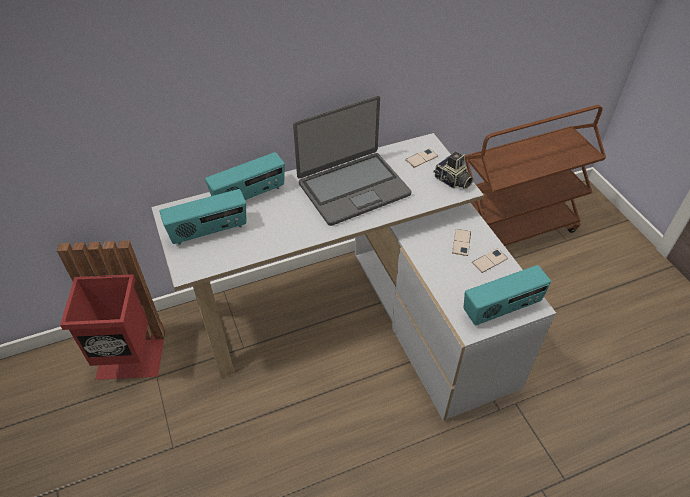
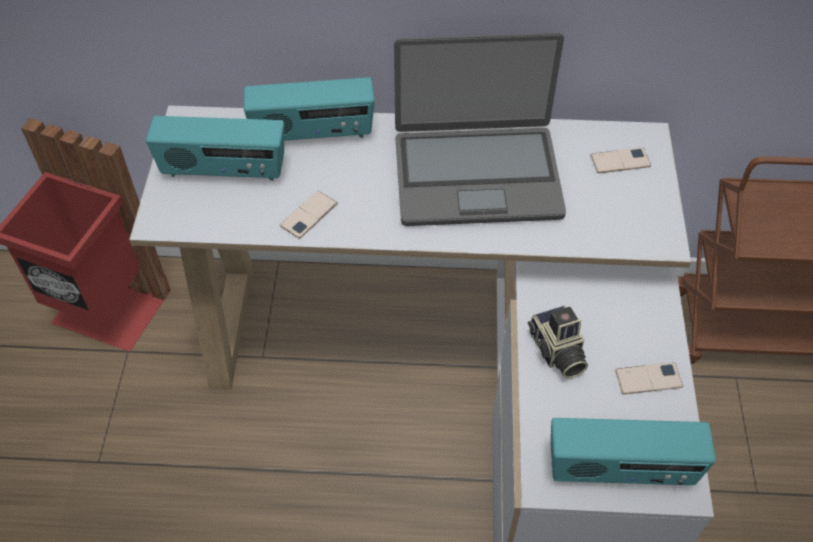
camera: 25 degrees right, 5 degrees up
(452, 181) = (649, 219): camera -> camera (556, 352)
(461, 242) = (618, 329): phone -> phone (309, 215)

